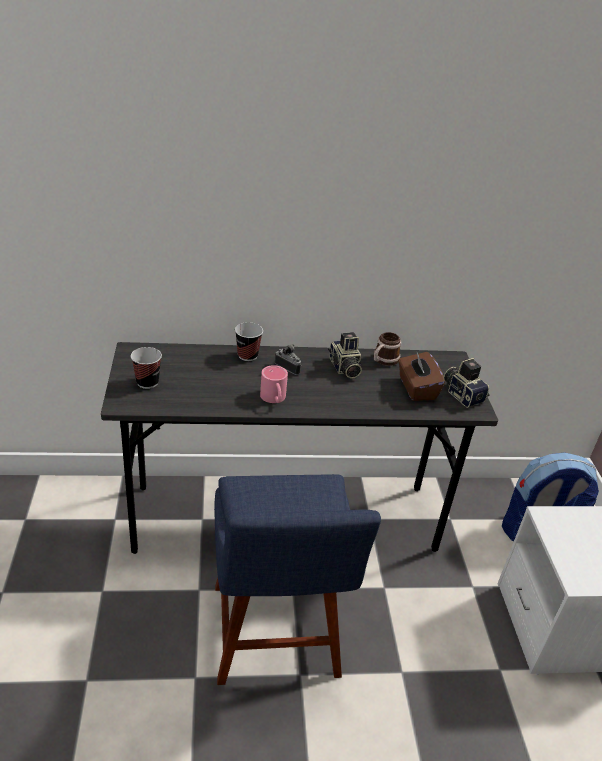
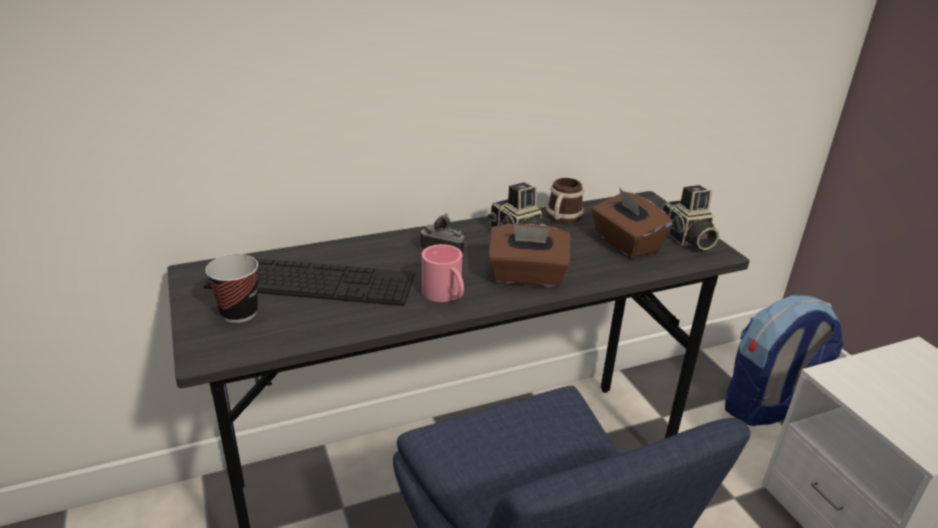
camera: 15 degrees left, 5 degrees down
(197, 371) = (311, 281): none -> keyboard
(247, 355) = (377, 247): cup -> none
(333, 397) = (527, 276): none -> brown tissue box
(463, 394) = (685, 238): camera -> camera turned 150 degrees counterclockwise

